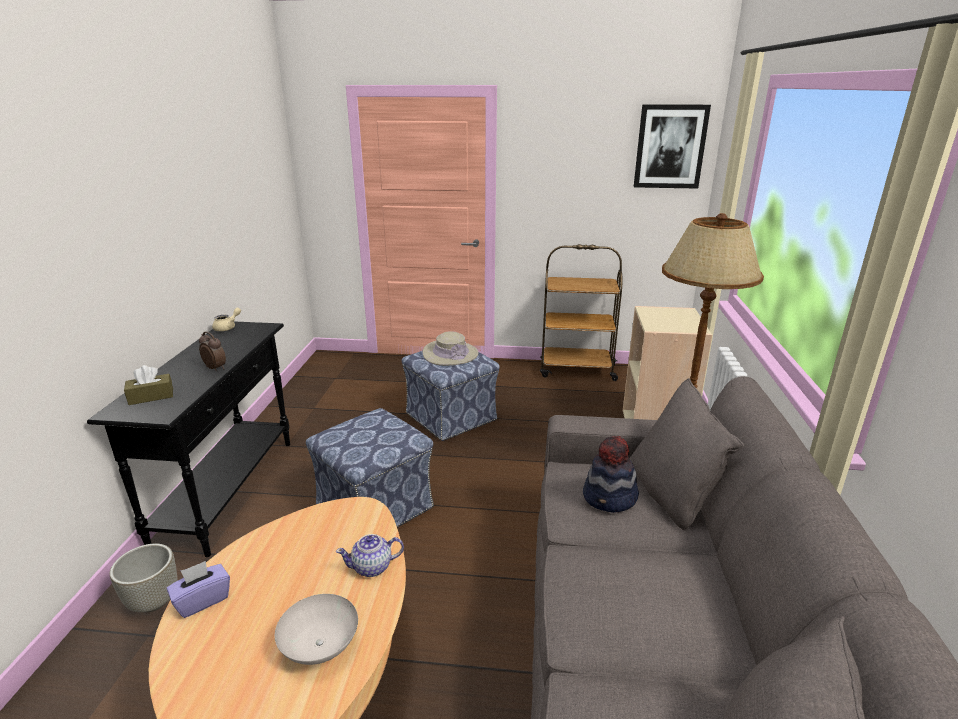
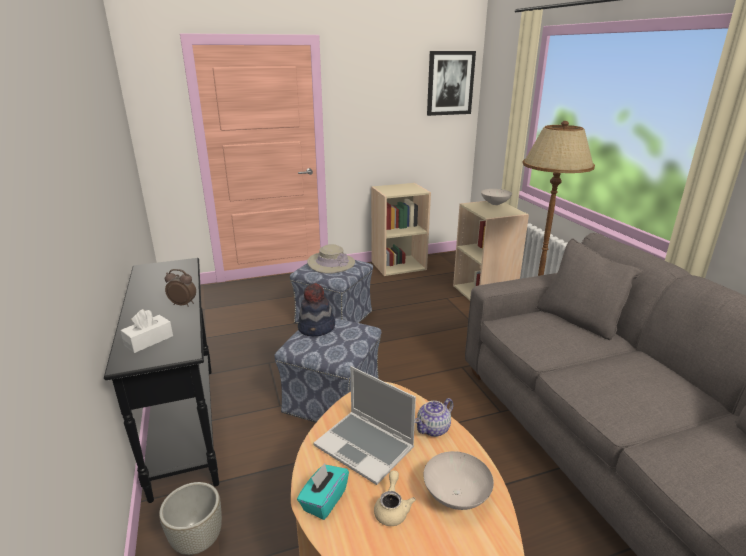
camera: 25 degrees left, 0 degrees up
(151, 396) = (149, 340): brown tissue box -> white tissue box
(202, 600) = (324, 500): purple tissue box -> turquoise tissue box
(228, 327) = (147, 270): beige teapot -> beige teapot (392, 509)
(289, 562) = (366, 447): none -> laptop
(576, 371) = (399, 265): brown cart -> beige bookcase
(610, 498) = (553, 332): hat -> hat (317, 328)
(683, 313) = (495, 203): none -> white bowl

